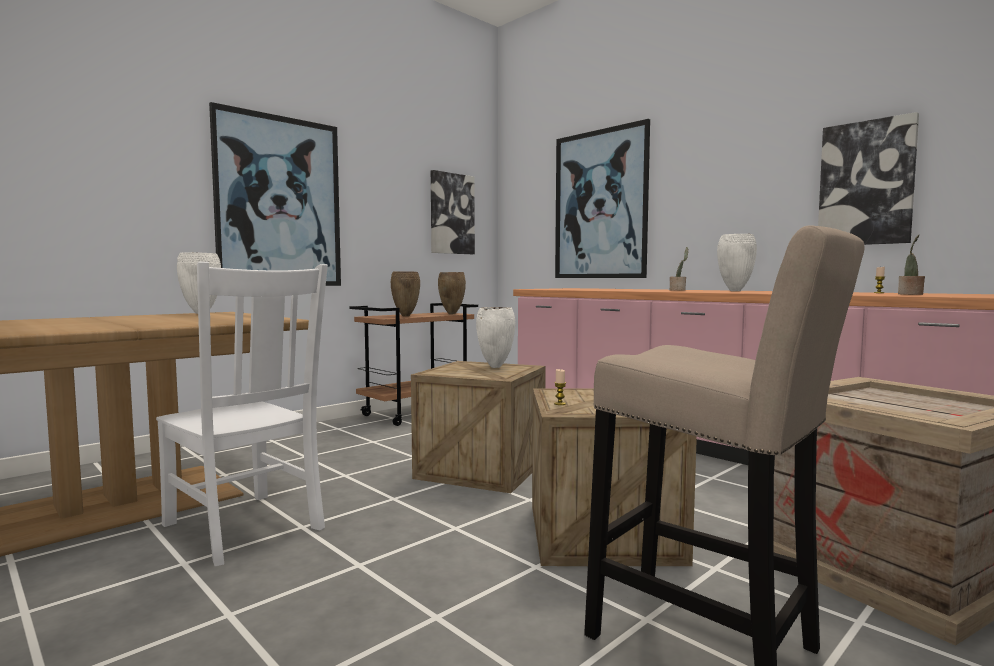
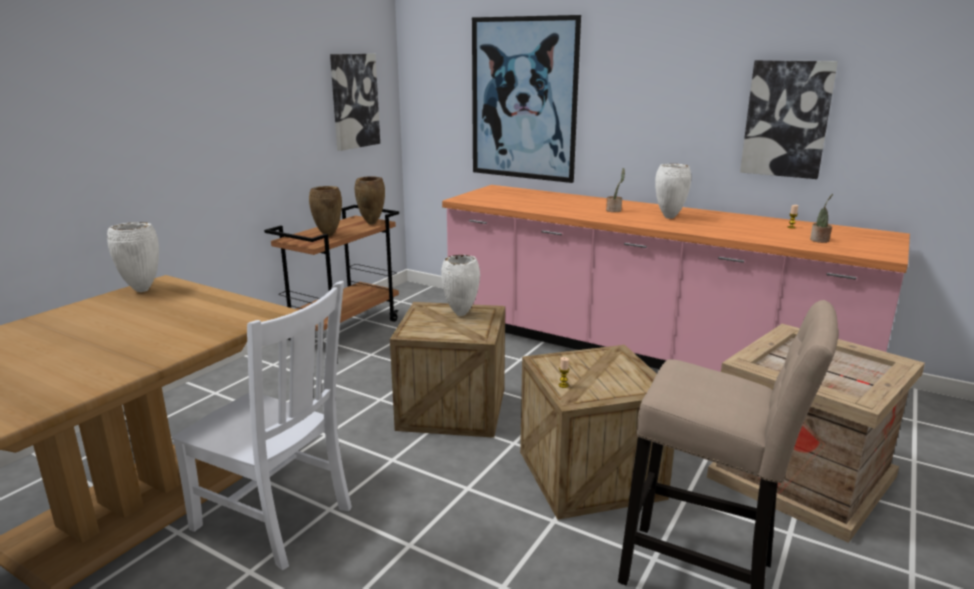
camera: 15 degrees left, 15 degrees up
(279, 202) = (177, 125): picture -> none

